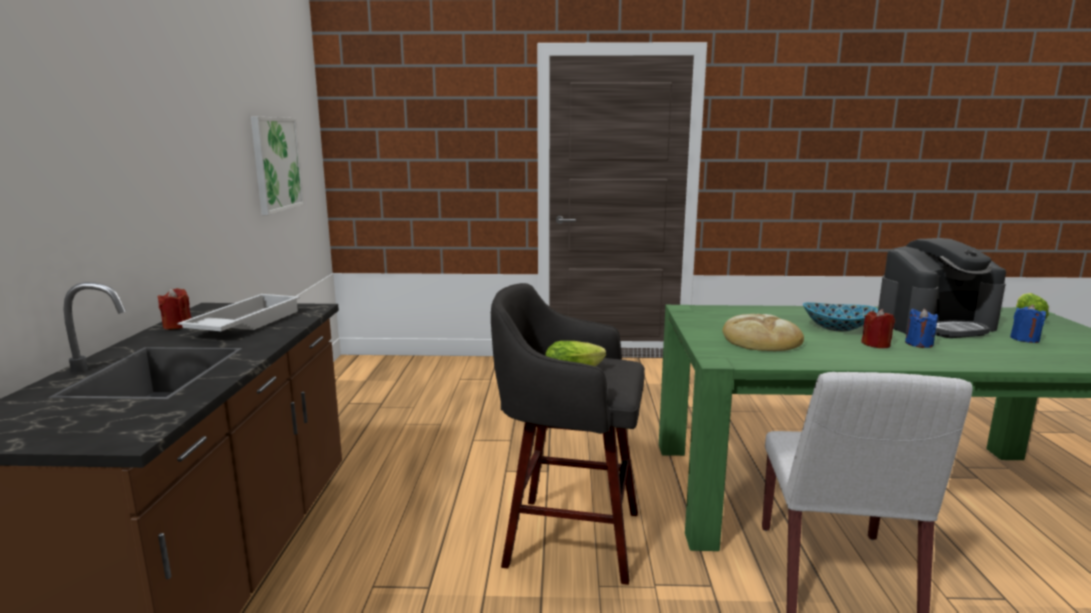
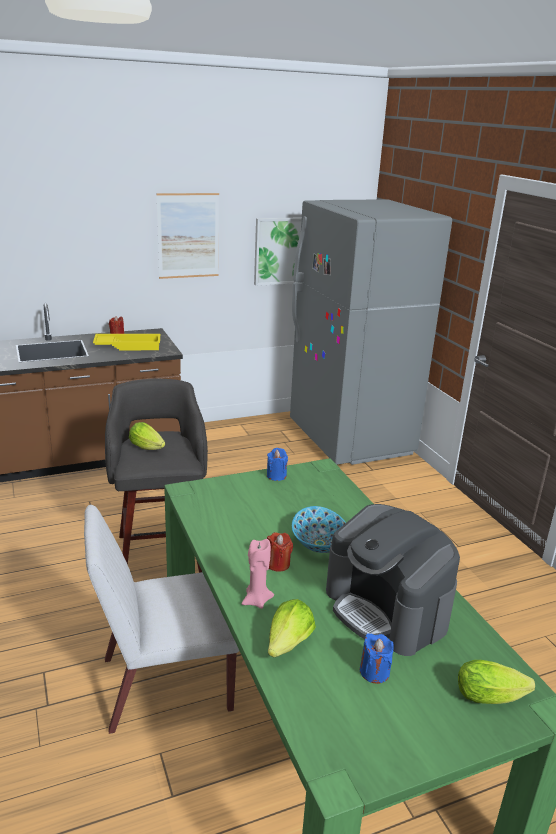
camera: 65 degrees right, 10 degrees up
(199, 142) = (188, 236): none -> picture
(244, 323) = (128, 346): white tray -> yellow tray
(417, 374) = (350, 439): none -> grey fridge
(760, 339) = (252, 505): bread -> none
(919, 344) = (298, 590): blue candle -> blue candle (276, 476)
(944, 358) = (256, 601): none -> pink candle
(1005, 356) = (289, 643): none -> lettuce

